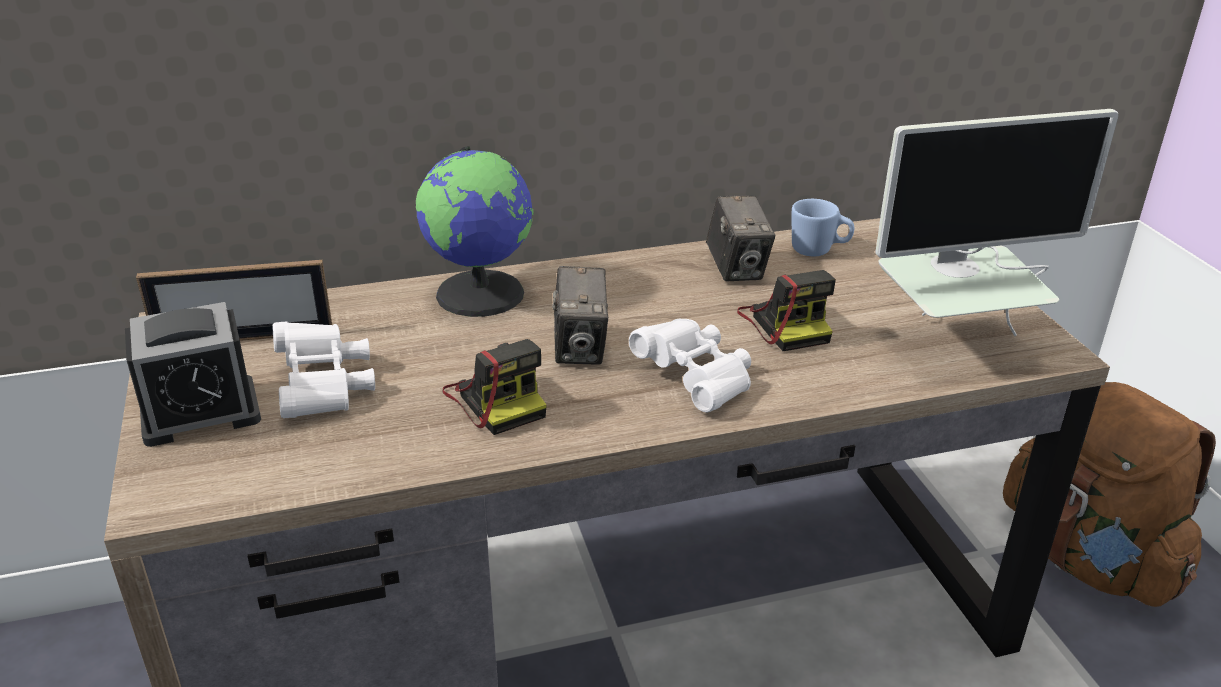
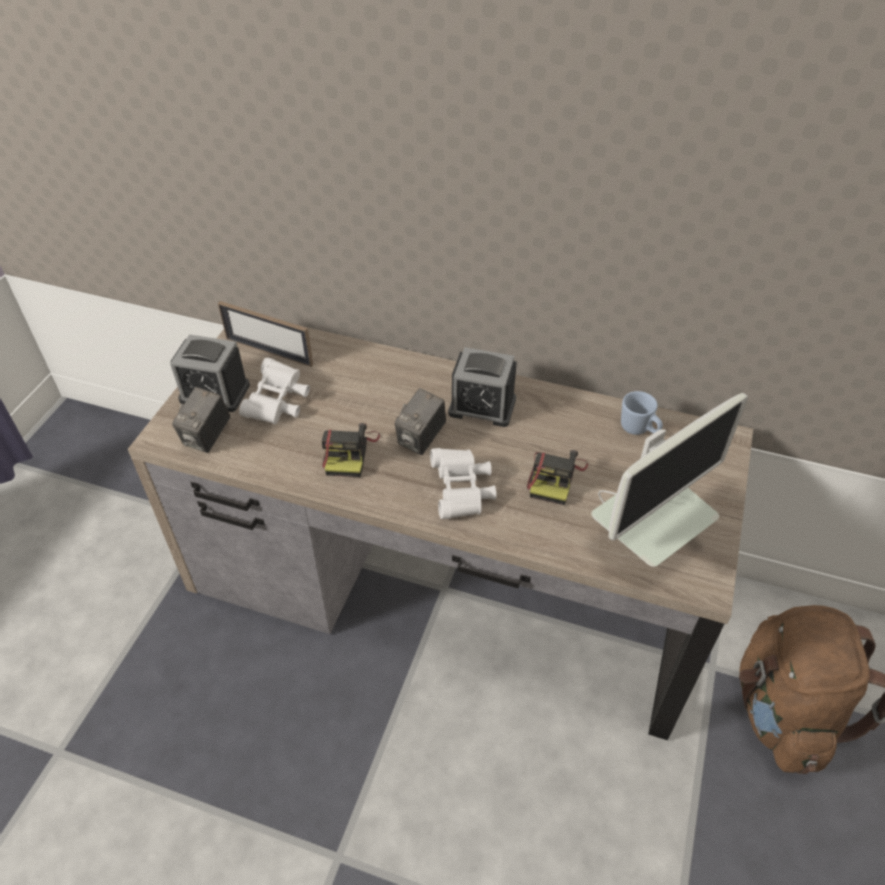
camera: 35 degrees right, 15 degrees up
(482, 293) = (407, 373): globe -> none
(619, 292) = (482, 406): none -> alarm clock
(737, 269) = (569, 421): camera -> camera (207, 437)
(952, 343) = (643, 544): monitor -> monitor turned 60 degrees counterclockwise

